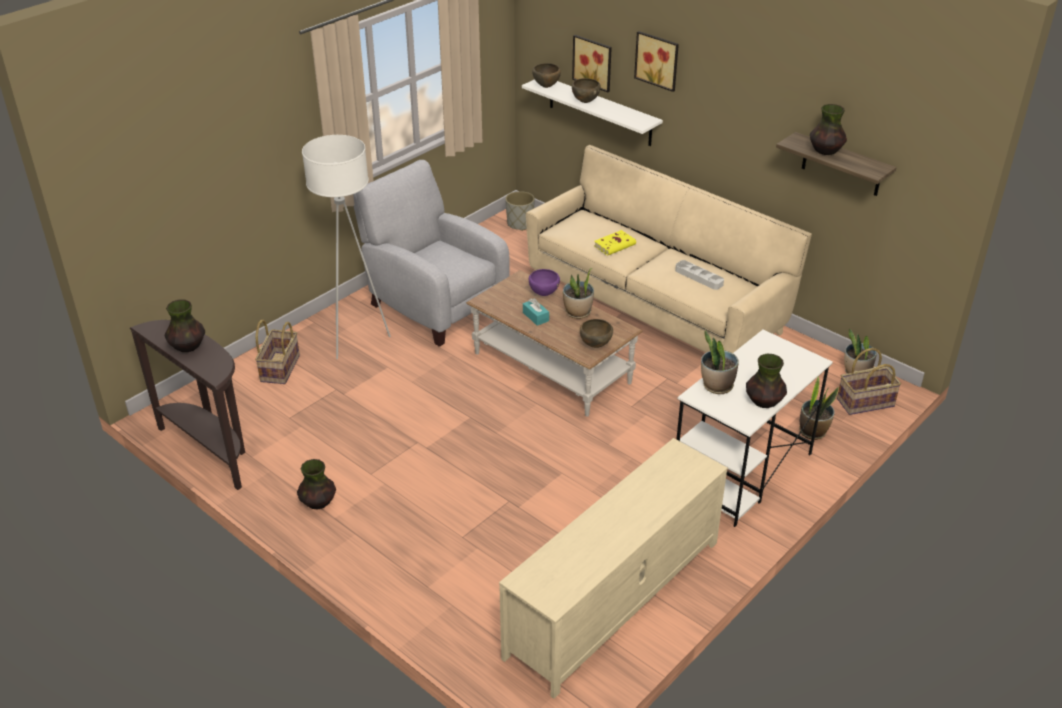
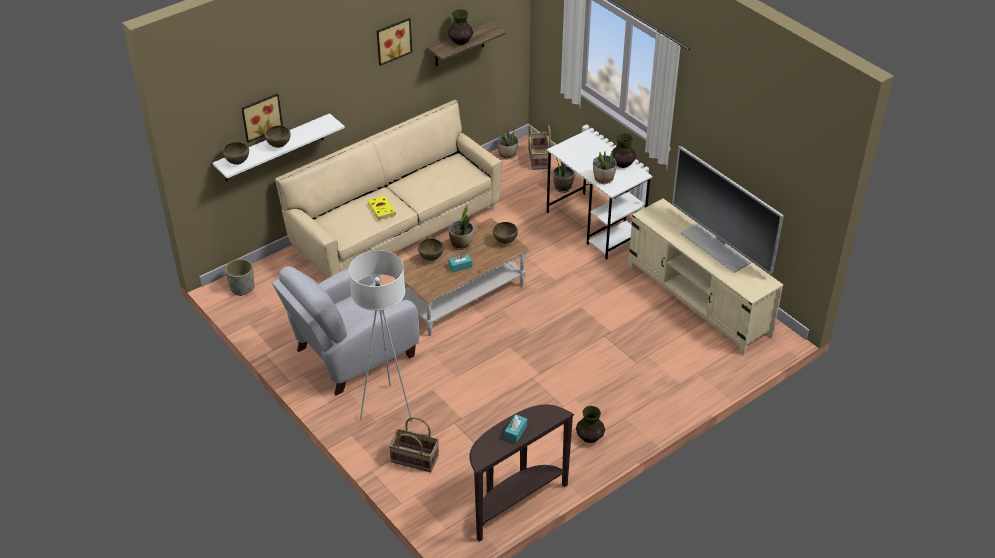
camera: 80 degrees left, 5 degrees up
(187, 346) = (515, 432): vase -> turquoise tissue box
(543, 294) = (430, 258): purple bowl -> brown bowl
(625, 533) = (716, 247): none -> television
(658, 60) = (317, 74): picture -> picture (392, 40)
(699, 277) = (440, 176): grey tray -> none

